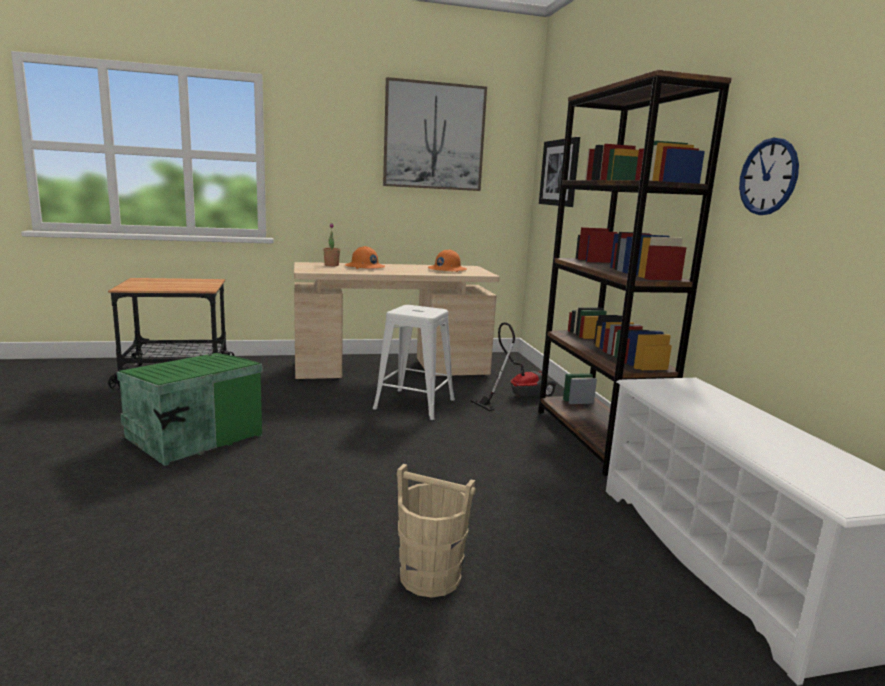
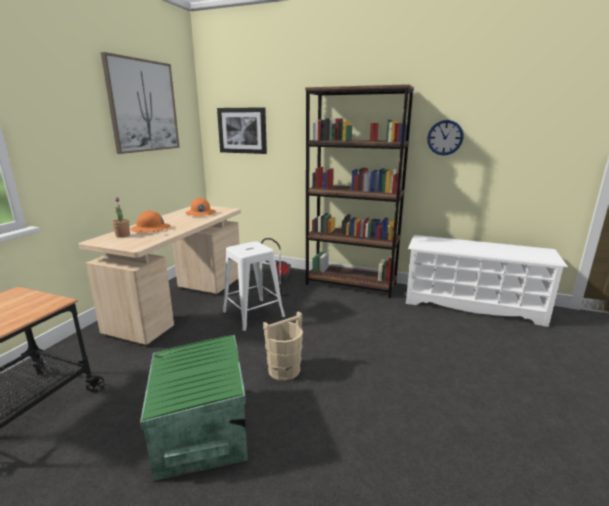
camera: 55 degrees left, 5 degrees up
(430, 577) = (464, 378): beige bucket -> beige bucket (284, 370)

